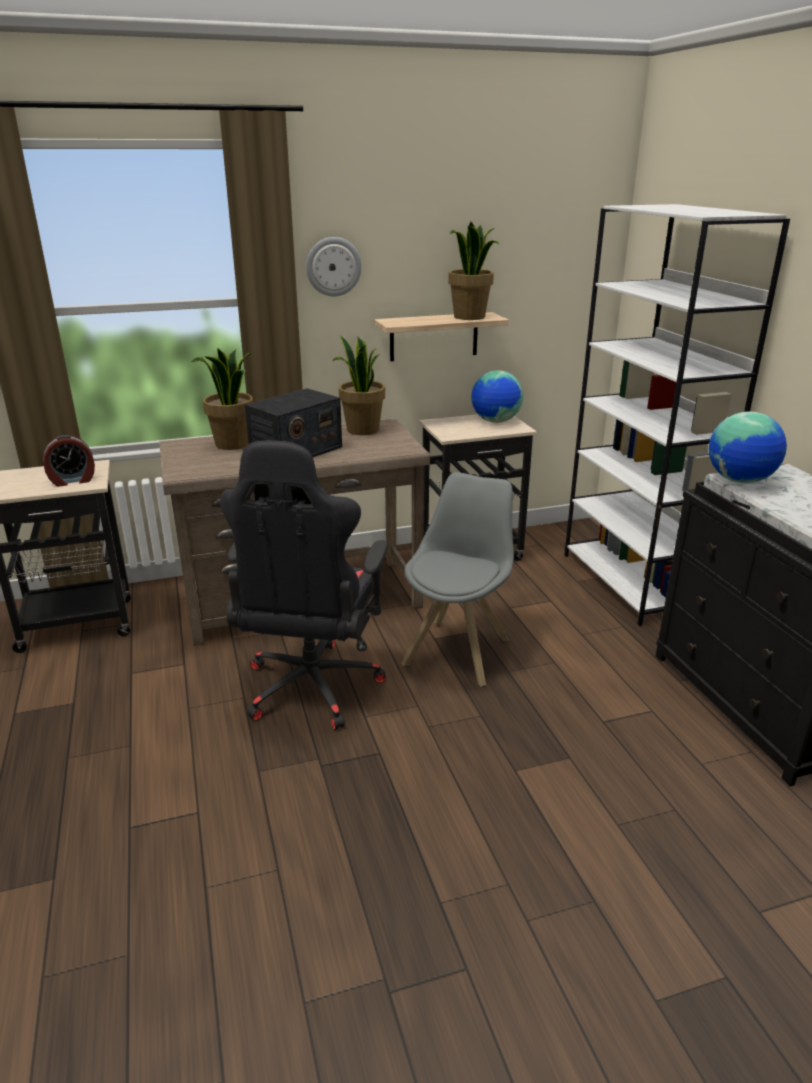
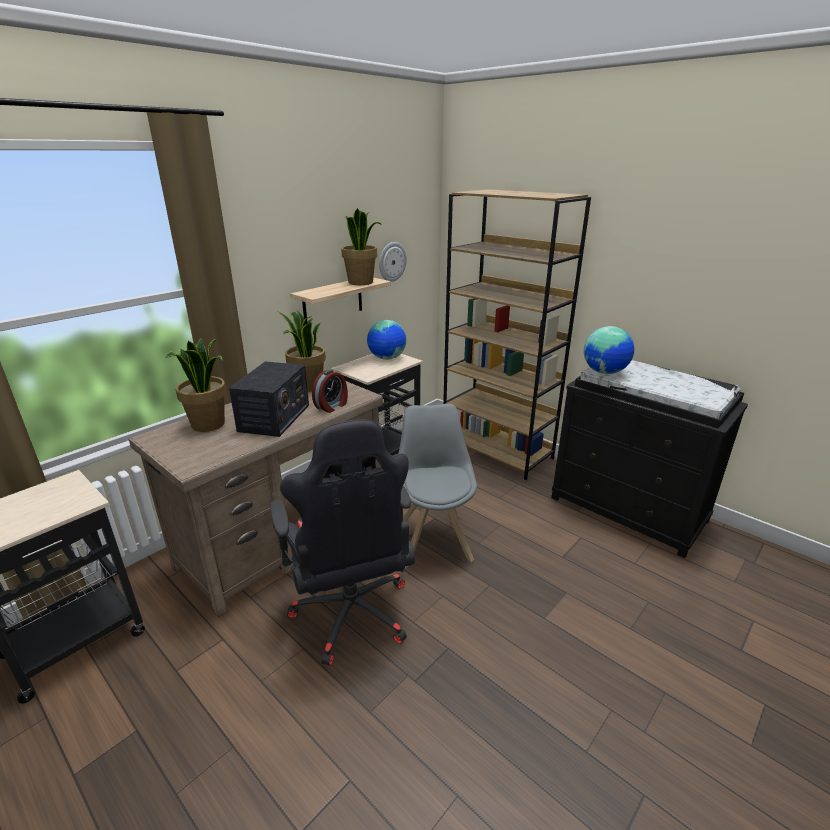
camera: 30 degrees left, 0 degrees up
(72, 480) = (59, 504): alarm clock -> alarm clock (332, 406)
(333, 266) = (255, 253): wall clock -> wall clock (392, 261)
(632, 582) = (497, 450): white bookcase -> brown bookcase

